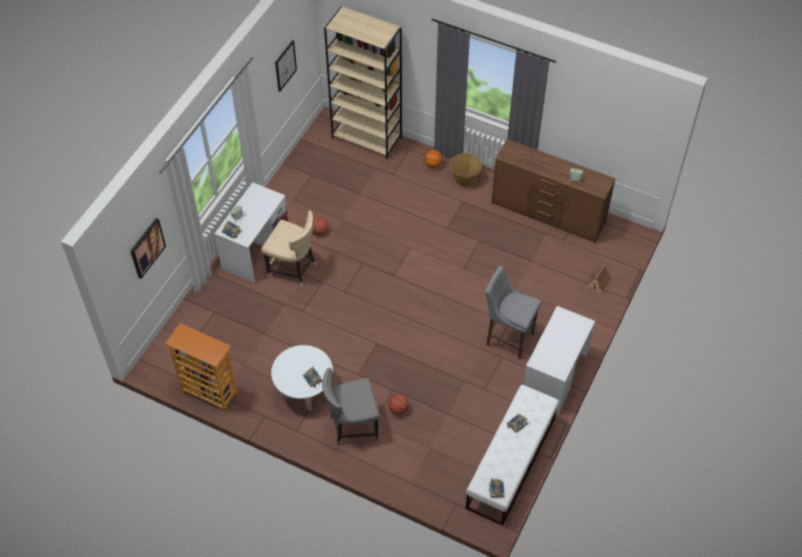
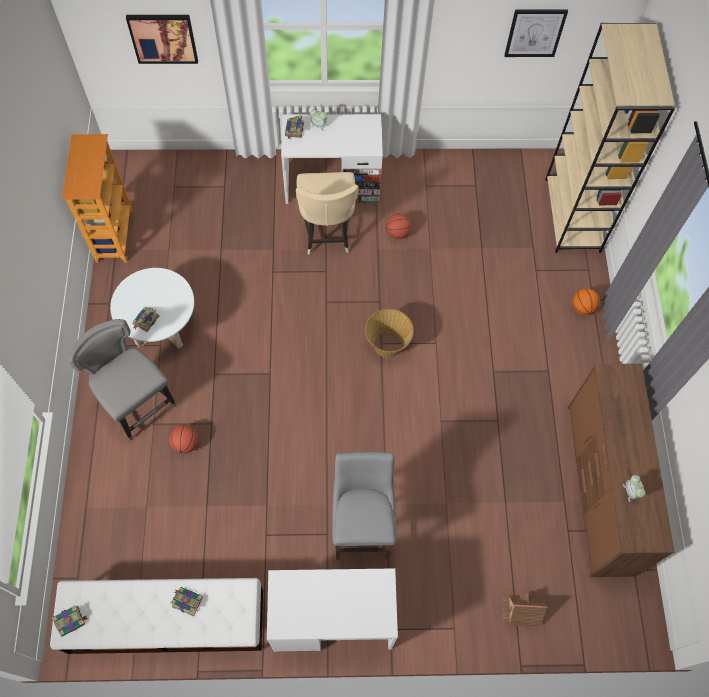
camera: 60 degrees right, 10 degrees up
(465, 179) = (585, 356): basket -> basket (387, 345)

